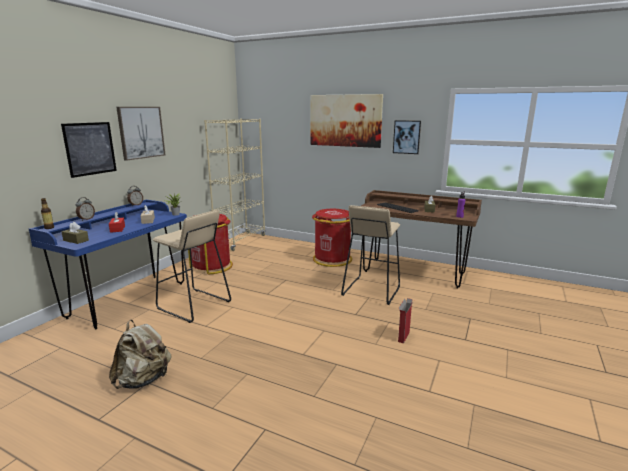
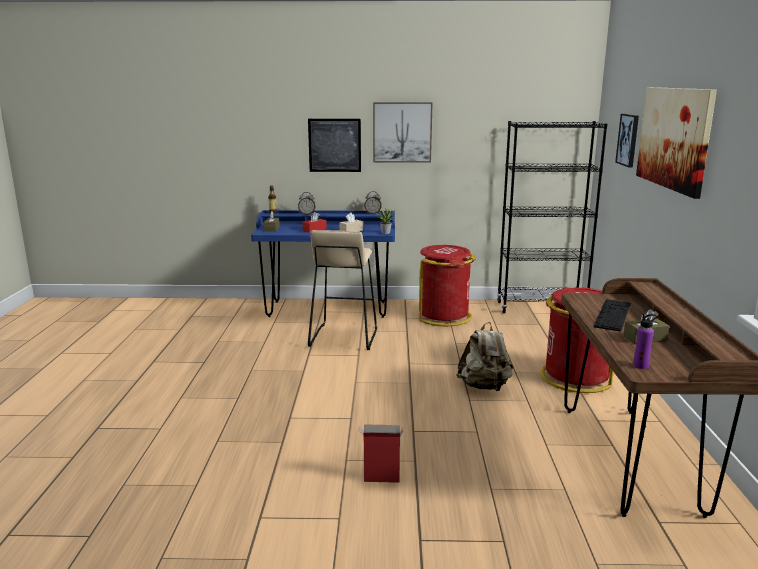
camera: 65 degrees right, 0 degrees up
(144, 380) = (206, 359): beige backpack -> beige backpack (484, 386)
(241, 241) = (541, 308): beige bookcase -> black bookcase
(371, 291) = (501, 429): beige stool -> none
(406, 137) = (730, 184): picture -> picture (628, 140)

